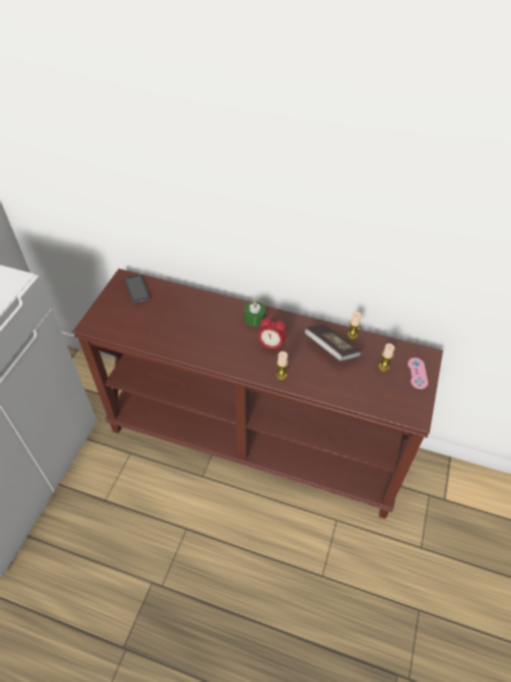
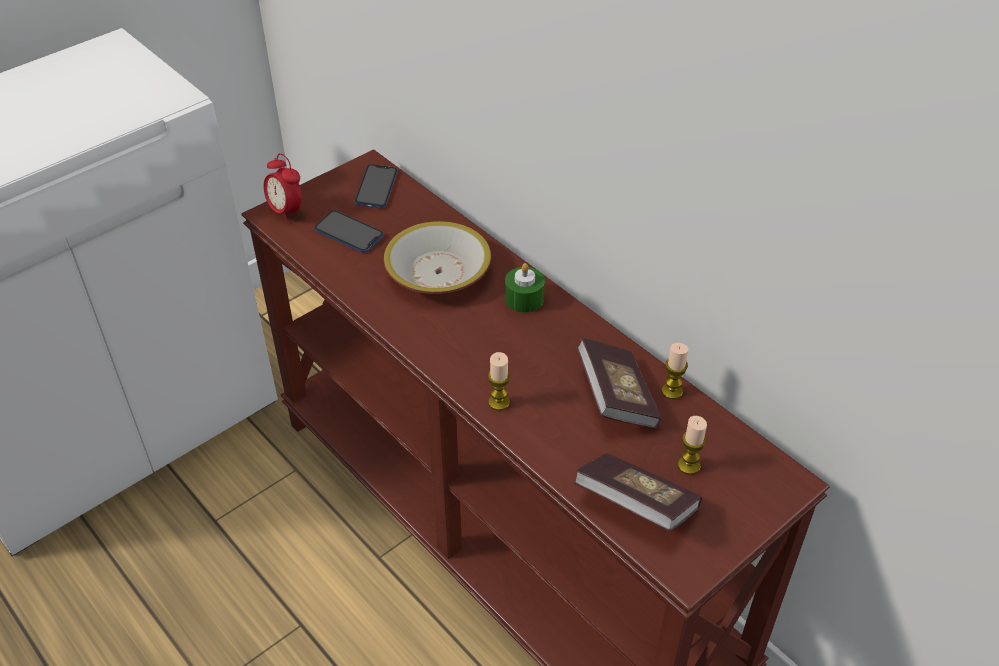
camera: 30 degrees right, 5 degrees down
(141, 319) = (349, 233): none -> phone
(203, 322) = (438, 272): none -> bowl
(271, 345) = (519, 349): alarm clock -> alarm clock (286, 211)
(375, 396) = (635, 505): none -> book
(417, 373) = (746, 502): pink game controller -> none

